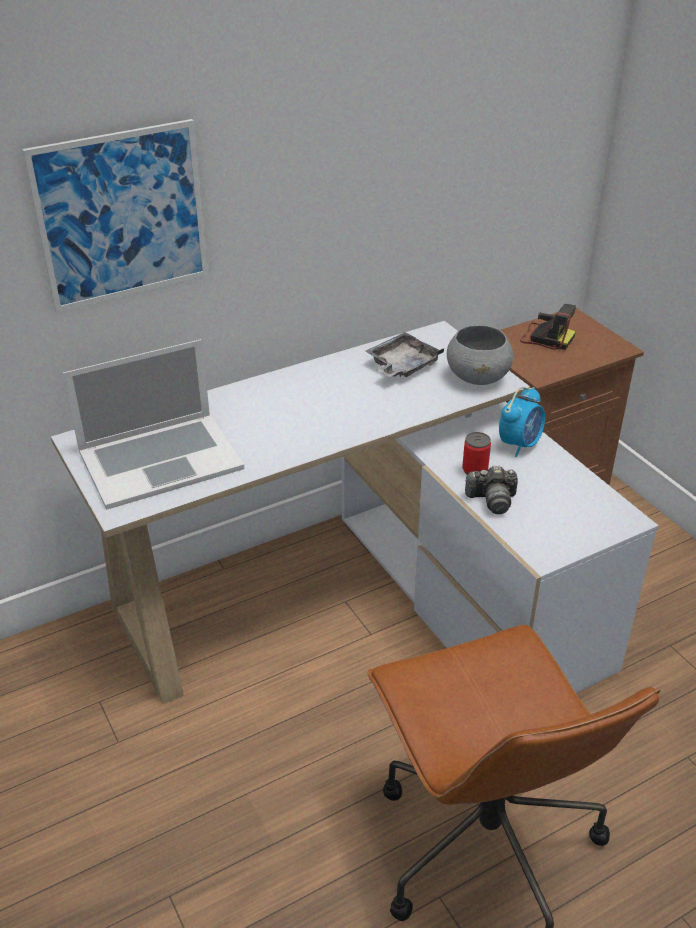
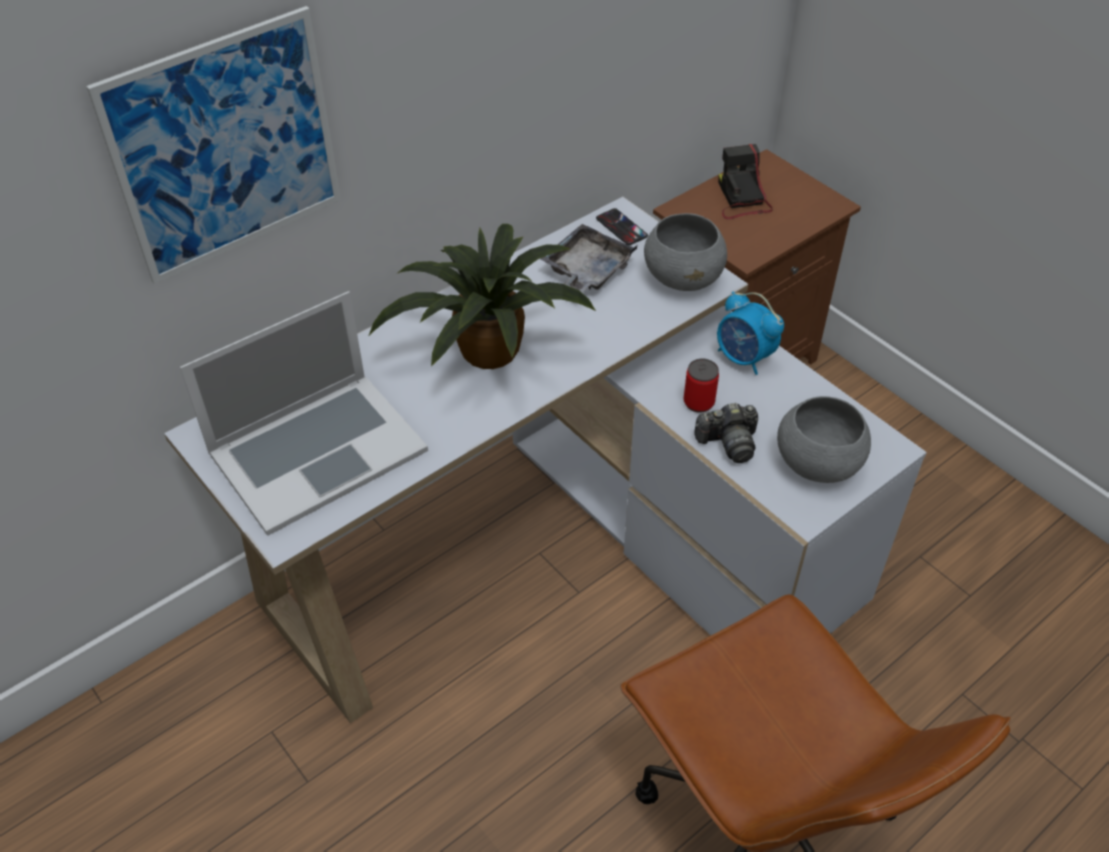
camera: 10 degrees left, 10 degrees up
(307, 411) = (485, 353): none -> potted plant
(437, 340) = (621, 227): none -> phone
(520, 444) = (744, 358): alarm clock -> alarm clock turned 105 degrees clockwise
(545, 338) = (741, 199): camera -> camera turned 120 degrees counterclockwise
(562, 523) = (817, 464): none -> grey bowl

